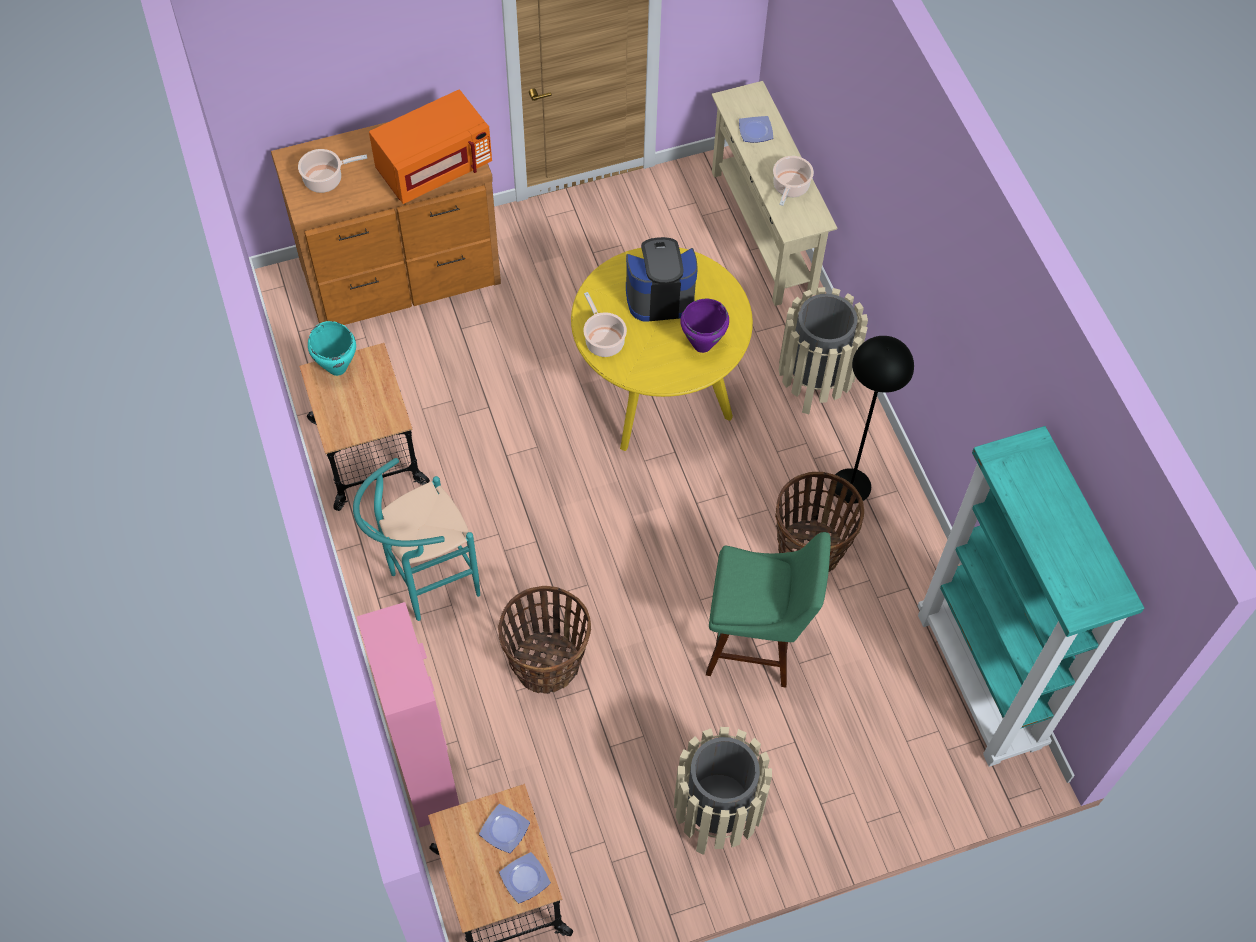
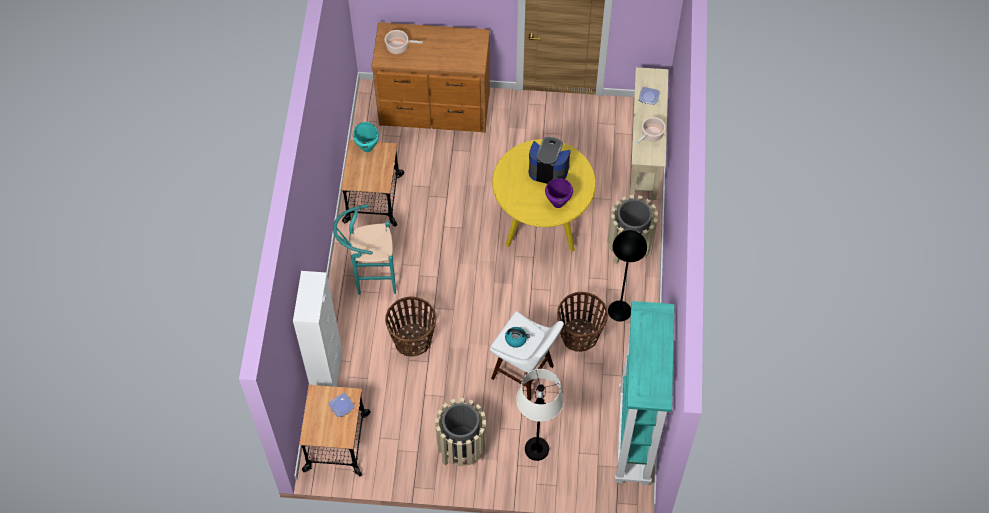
camera: 25 degrees right, 0 degrees up
(427, 776) = (327, 373): pink cabinet -> white cabinet
(434, 167) = (457, 59): orange microwave -> none
(525, 877) = (340, 432): plate -> none
(603, 340) = (507, 182): cooking pot -> none
(750, 592) = (516, 339): none -> kettle
(756, 645) = (525, 374): green stool -> white stool
(837, 763) = (536, 449): none -> white floor lamp

